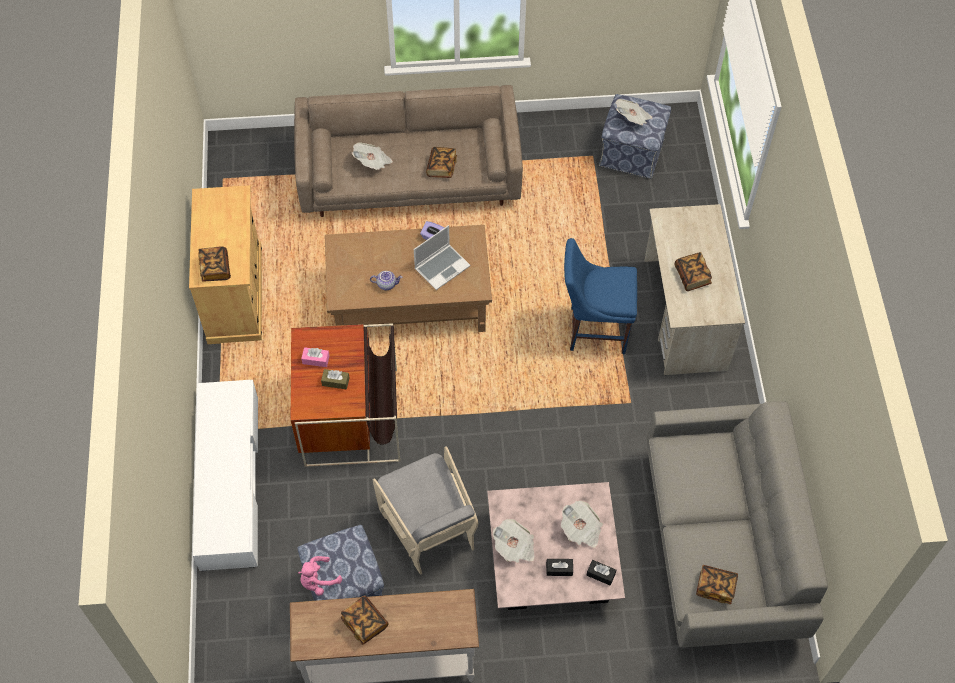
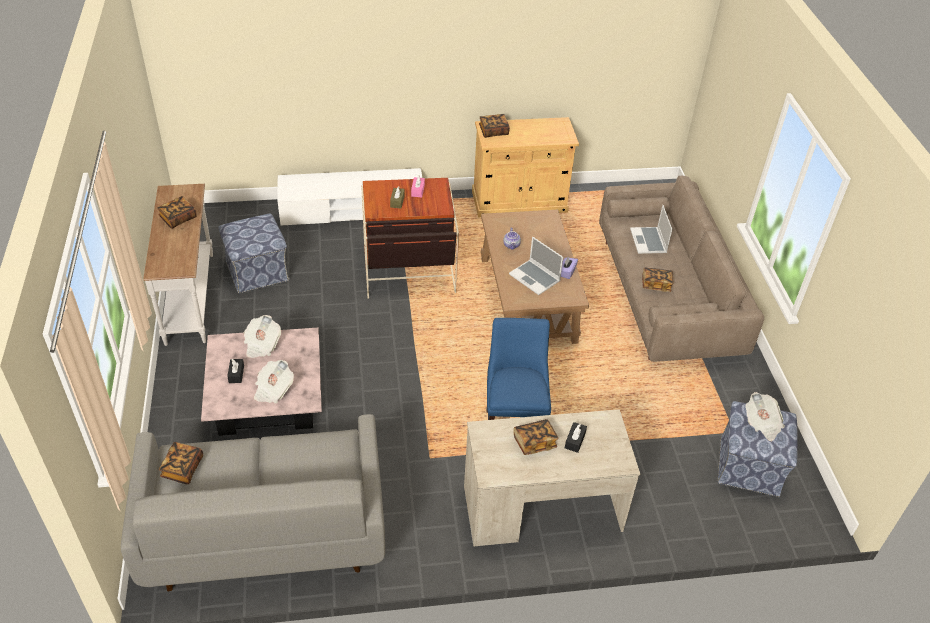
camera: 85 degrees right, 15 degrees down
(318, 581) = (238, 221): pink plush toy -> none
(373, 162) = (649, 242): newspaper -> laptop
(428, 526) = (305, 317): grey armchair -> none
(600, 574) = (226, 403): black tissue box -> black tissue box (575, 440)

